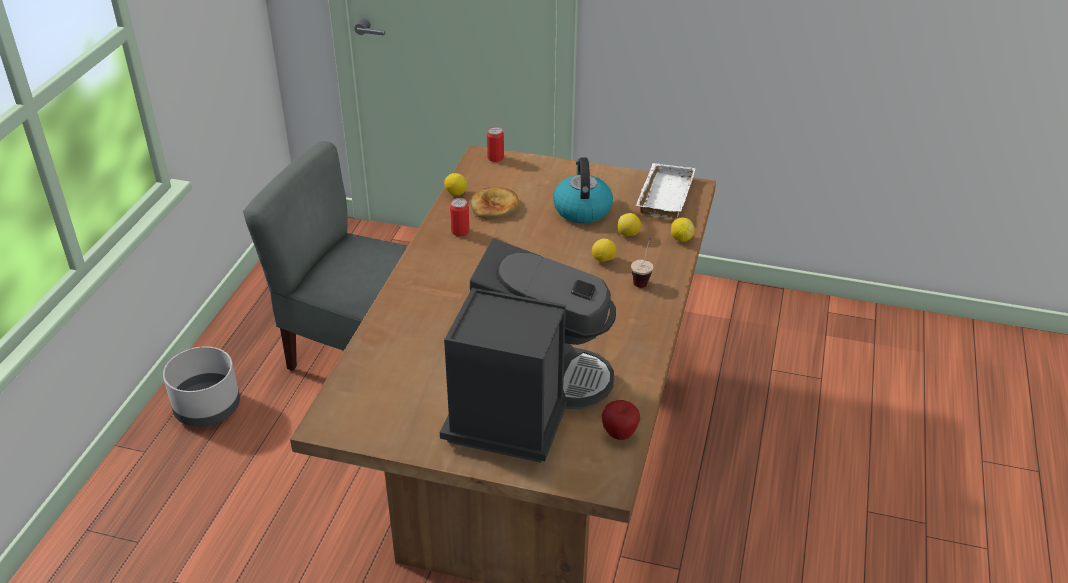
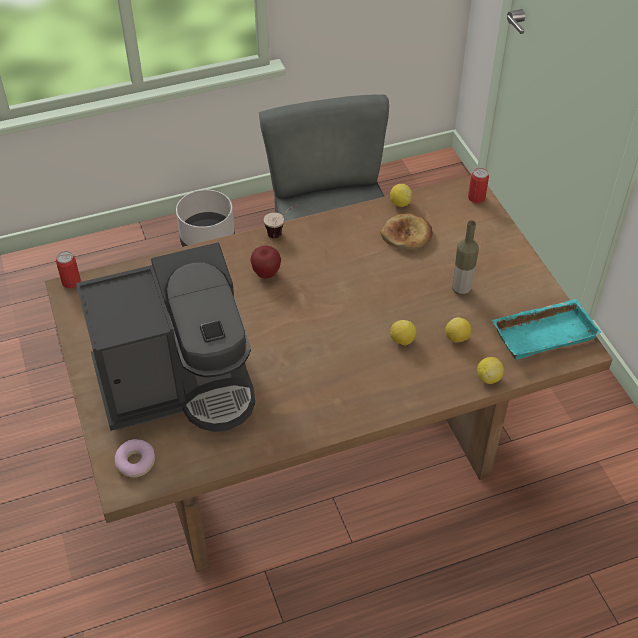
camera: 55 degrees right, 10 degrees up
(460, 231) = (352, 234): can -> can (71, 282)
(581, 209) = (461, 289): kettle -> bottle
(589, 465) = (135, 462): none -> donut
(619, 434) = (185, 463): apple -> apple (266, 273)
(643, 278) = (402, 379): cup -> cup (282, 232)
(663, 195) = (543, 332): white tray -> turquoise tray

